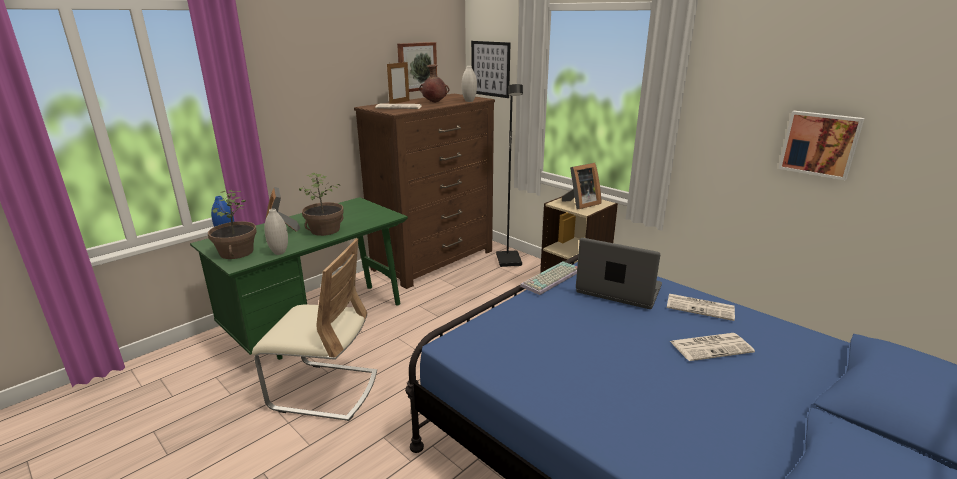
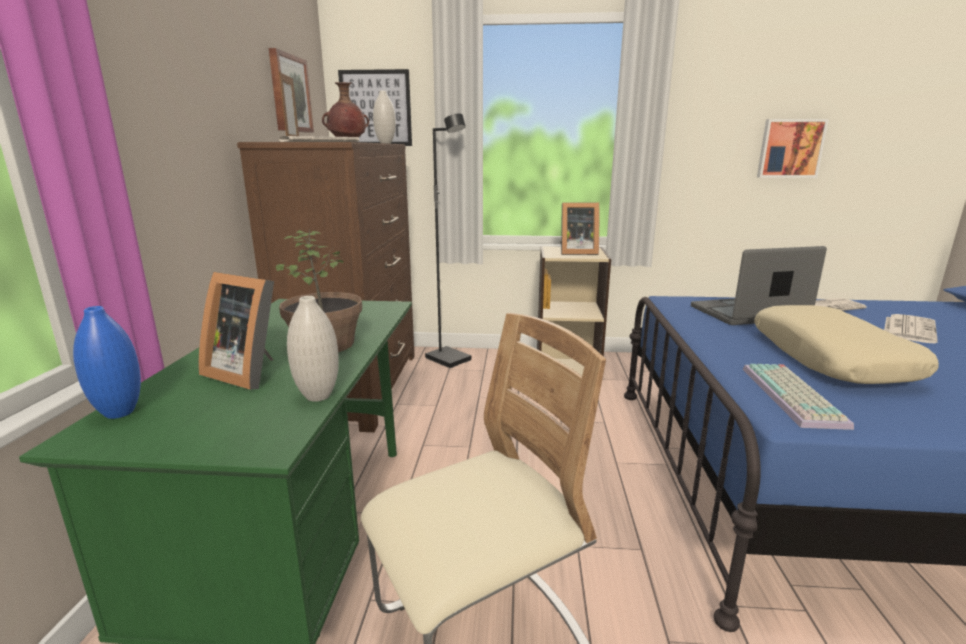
camera: 40 degrees left, 5 degrees down
(236, 252) = (212, 428): potted plant -> none
(552, 279) = (687, 321): keyboard -> keyboard (795, 396)
(573, 335) = (831, 358): none -> beige pillow
(580, 204) = (576, 252): picture frame -> picture frame turned 75 degrees clockwise

